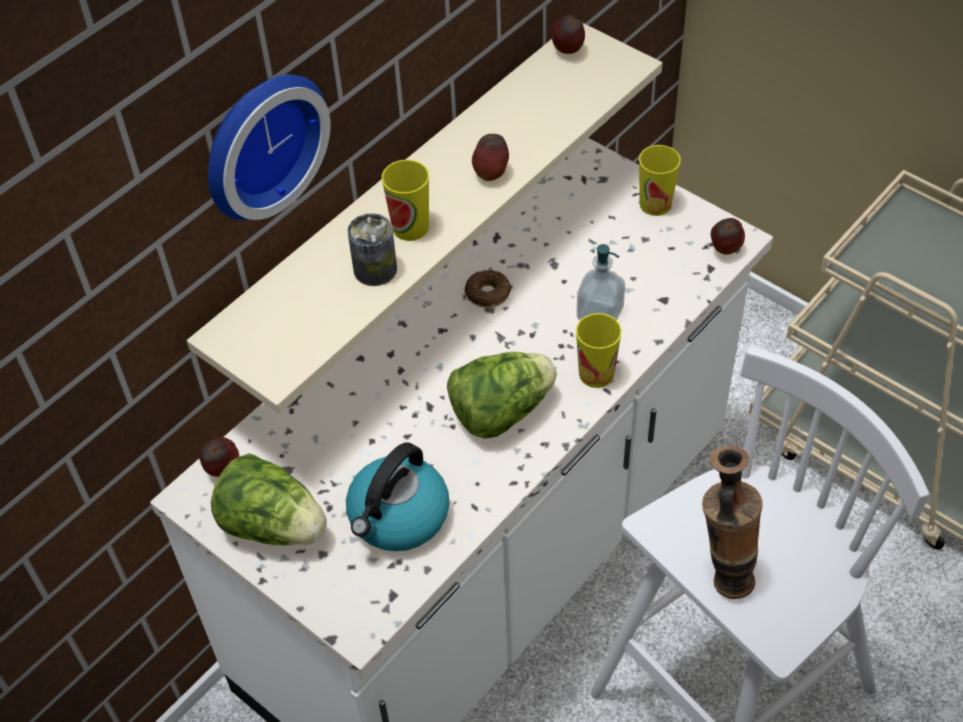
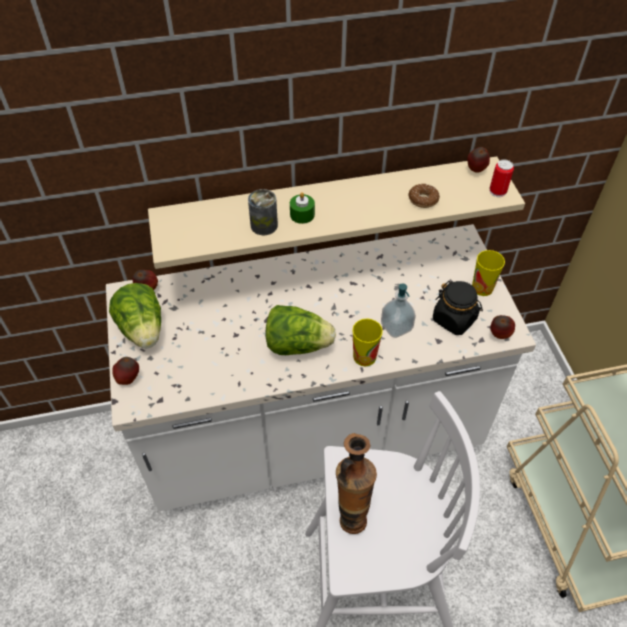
camera: 35 degrees right, 0 degrees up
(258, 142) = (217, 115): wall clock -> none
(398, 517) = (199, 364): kettle -> none
(410, 227) = (302, 215): cup -> green candle
(488, 294) = (348, 282): donut -> donut (423, 199)
(491, 174) = (370, 211): apple -> apple (129, 379)
(618, 64) = (497, 191): none -> can
(658, 262) = (454, 319): none -> black jar

